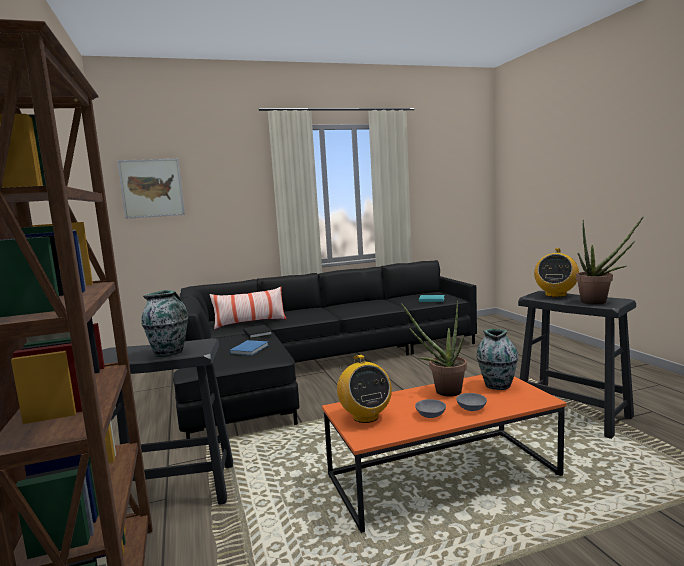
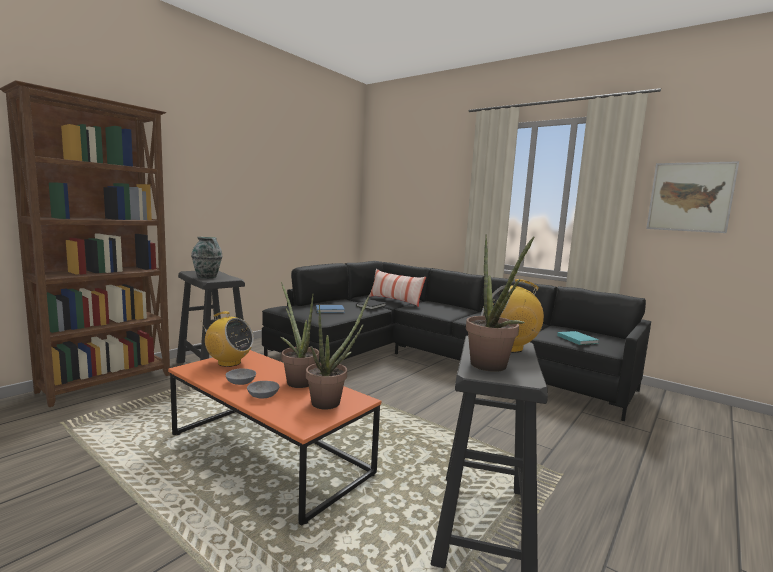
camera: 55 degrees right, 0 degrees up
(152, 188) = (389, 182): picture -> picture (690, 197)
(365, 416) = (229, 363): radio -> radio turned 105 degrees counterclockwise
(497, 385) = (331, 401): vase -> potted plant

